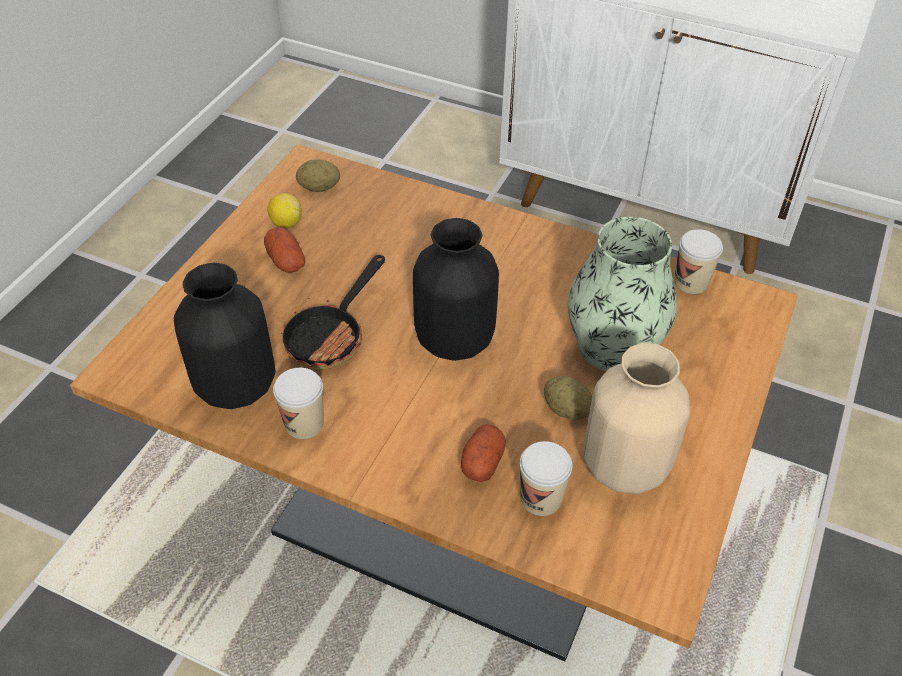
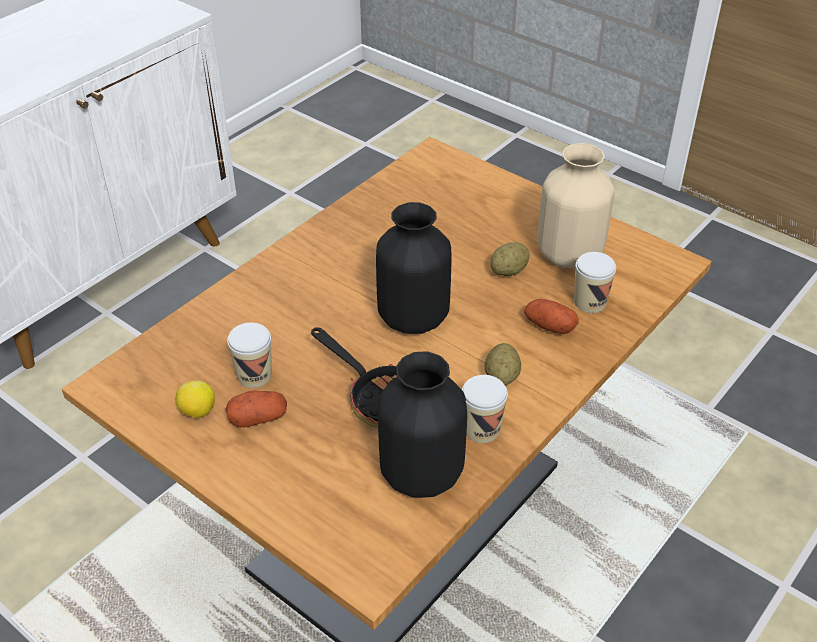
camera: 75 degrees left, 5 degrees down
(319, 188) = (153, 379): potato -> potato (501, 377)
(613, 345) = (450, 233): vase -> none
(691, 282) = (397, 179): cup -> cup (254, 375)

